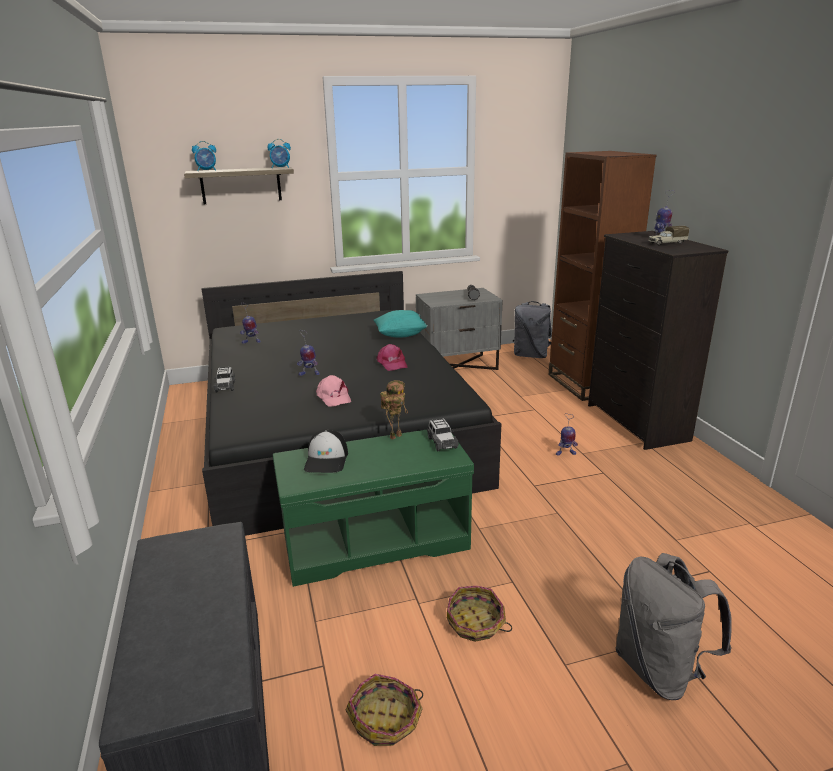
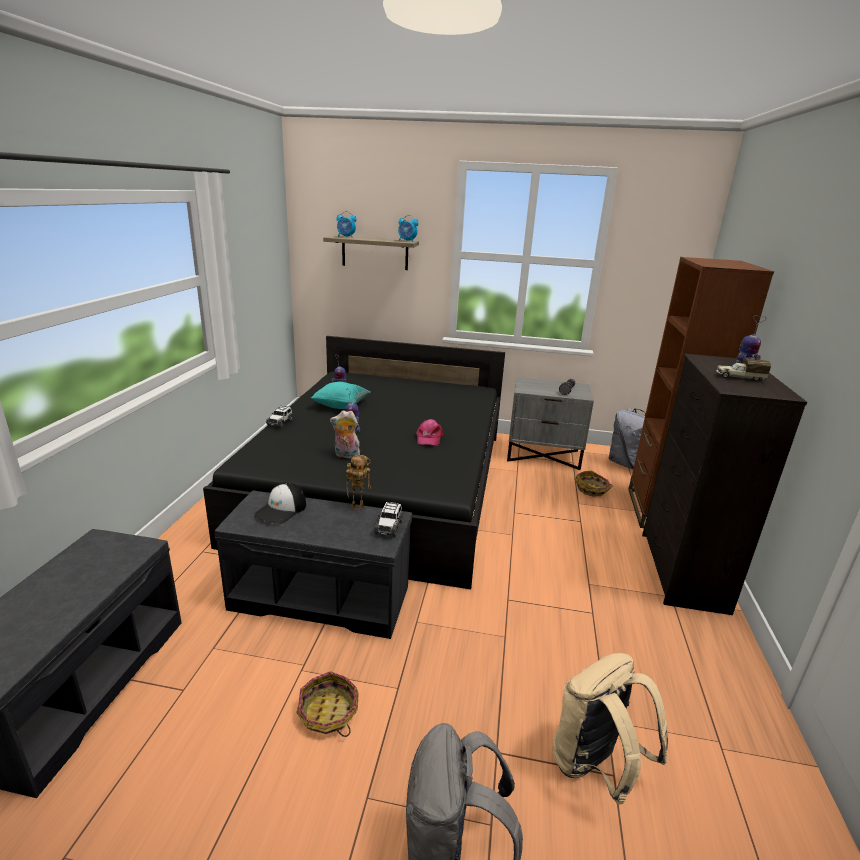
camera: 25 degrees right, 0 degrees up
(333, 397) = (346, 455): pink cap -> plush toy
(376, 540) = (322, 597): green bench -> grey bench
(386, 720) = (179, 764): basket -> basket (592, 490)
(401, 335) = (467, 413): turquoise pillow -> turquoise pillow (341, 406)
(565, 453) = (570, 578): toy robot -> none
(694, 571) = (595, 767): none -> beige backpack

